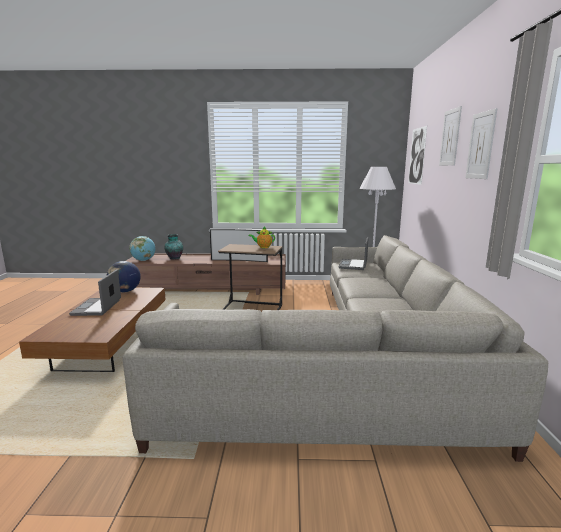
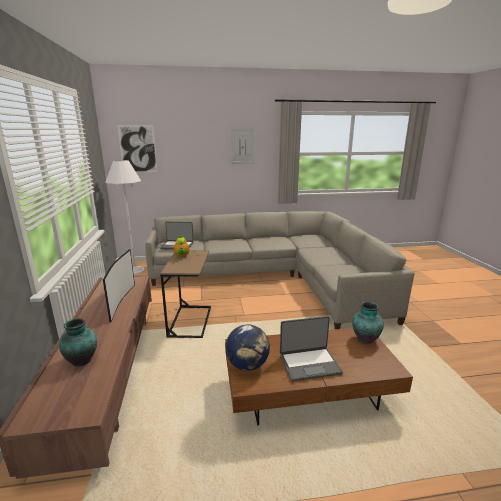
camera: 100 degrees left, 5 degrees up
(91, 334) = (365, 339): none -> vase
(143, 260) = (85, 396): globe -> none
(450, 137) = (201, 138): picture -> none

